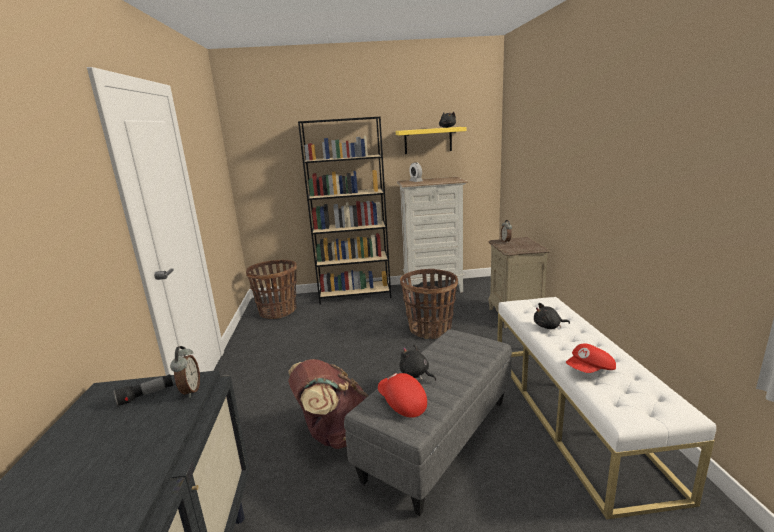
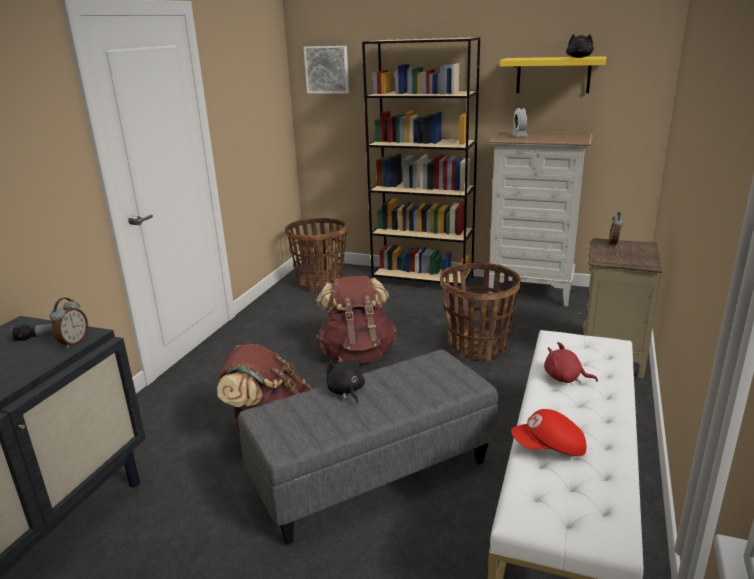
camera: 25 degrees right, 5 degrees up
(260, 146) = (327, 69): none -> picture
(351, 355) = (358, 354): none -> brown backpack
(401, 403) = (299, 417): red cap -> none
(548, 326) = (565, 378): black plush toy -> red plush toy

